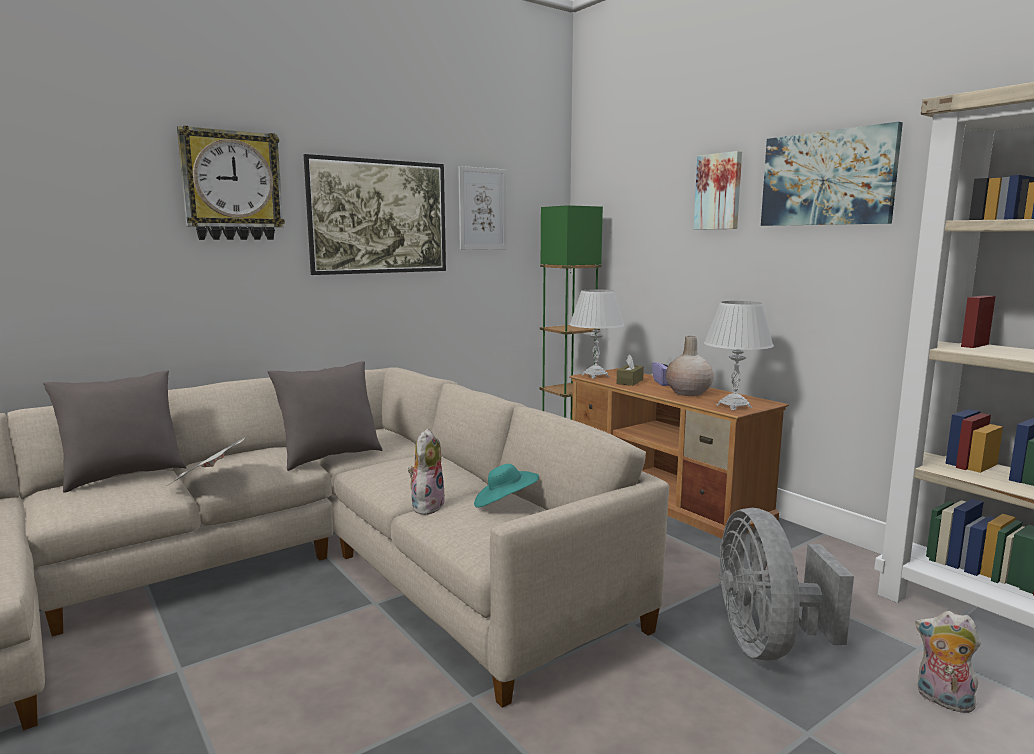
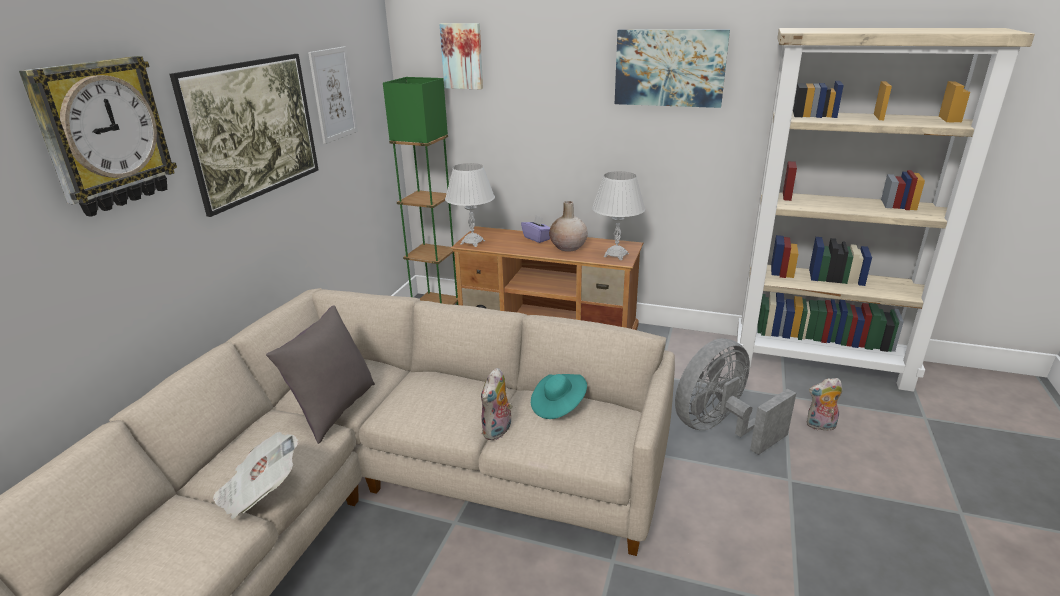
camera: 35 degrees left, 15 degrees up
(123, 476) = (143, 529): grey pillow -> none
(427, 506) = (498, 431): plush toy -> plush toy turned 135 degrees counterclockwise
(630, 382) = (509, 243): brown tissue box -> none
(719, 191) = (569, 71): picture -> picture (462, 56)
(767, 643) = (720, 428): grey fan -> grey fan turned 90 degrees clockwise

